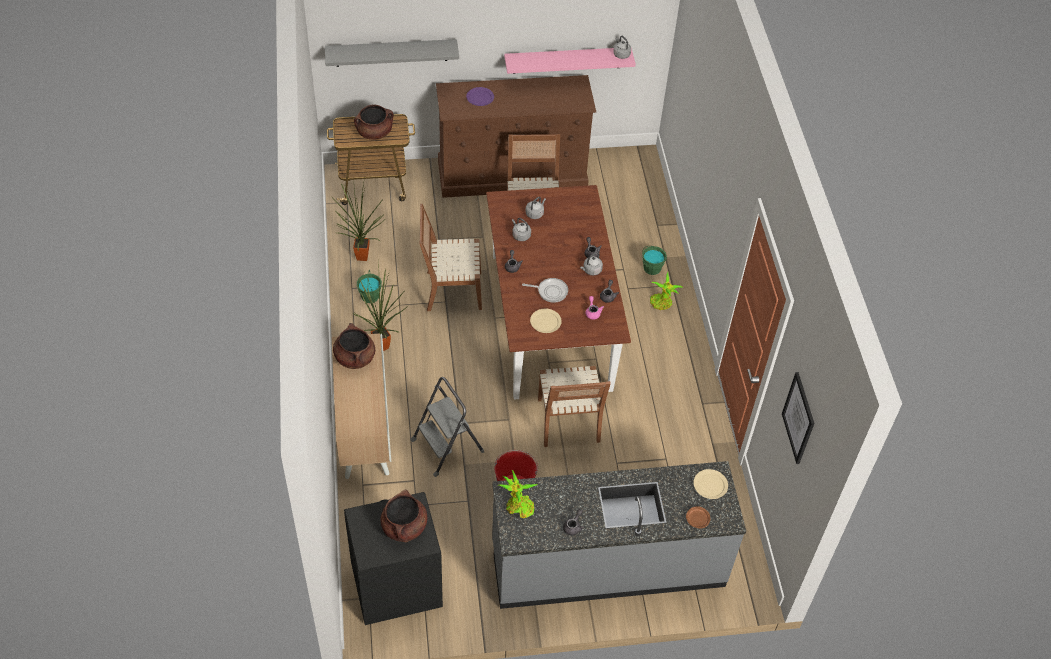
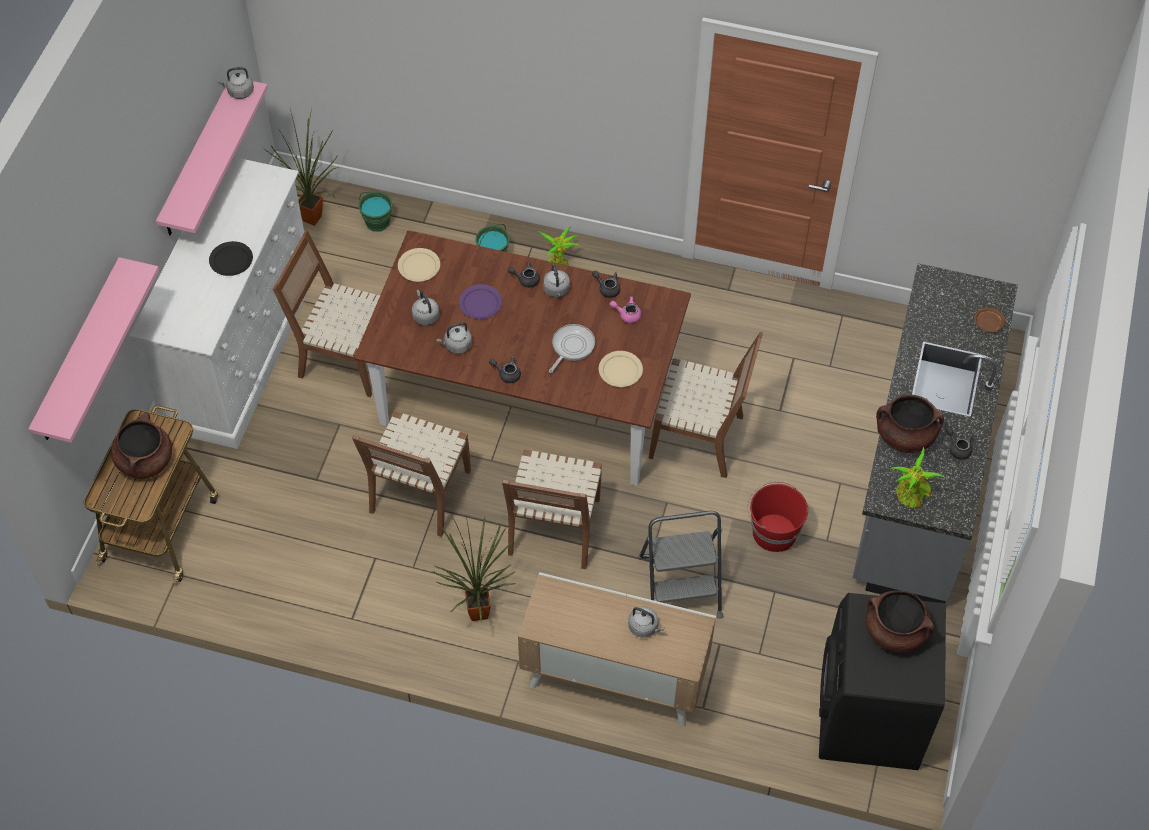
camera: 65 degrees left, 5 degrees up
(354, 358) = (569, 618): brown cooking pot -> brown cooking pot (905, 436)
(361, 259) = (302, 589): potted plant -> potted plant (315, 220)
(364, 398) = (644, 627): none -> grey kettle
(370, 296) = (379, 599): green bucket -> green bucket (378, 222)
(391, 52) = (79, 353): grey shelf -> pink shelf
(457, 366) = (553, 531): none -> chair
(480, 97) = (193, 292): purple plate -> purple plate (480, 303)
(512, 105) = (231, 260): none -> black plate
(513, 175) = (242, 348): brown dresser -> white dresser
(710, 485) = (945, 293): beige plate -> beige plate (419, 266)
(798, 418) = (973, 142): picture -> none

